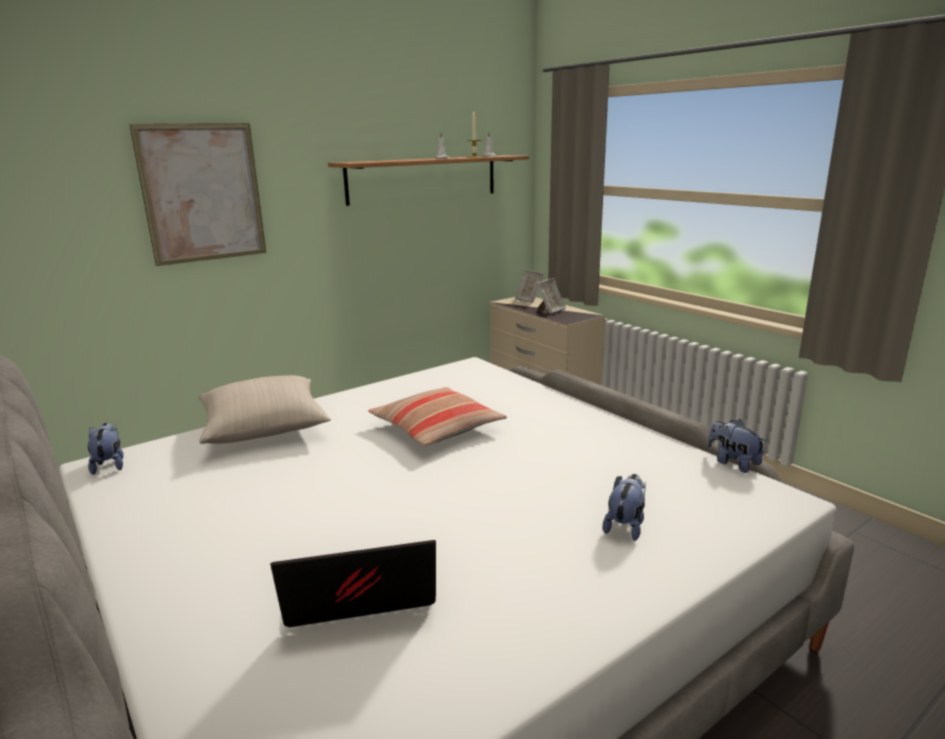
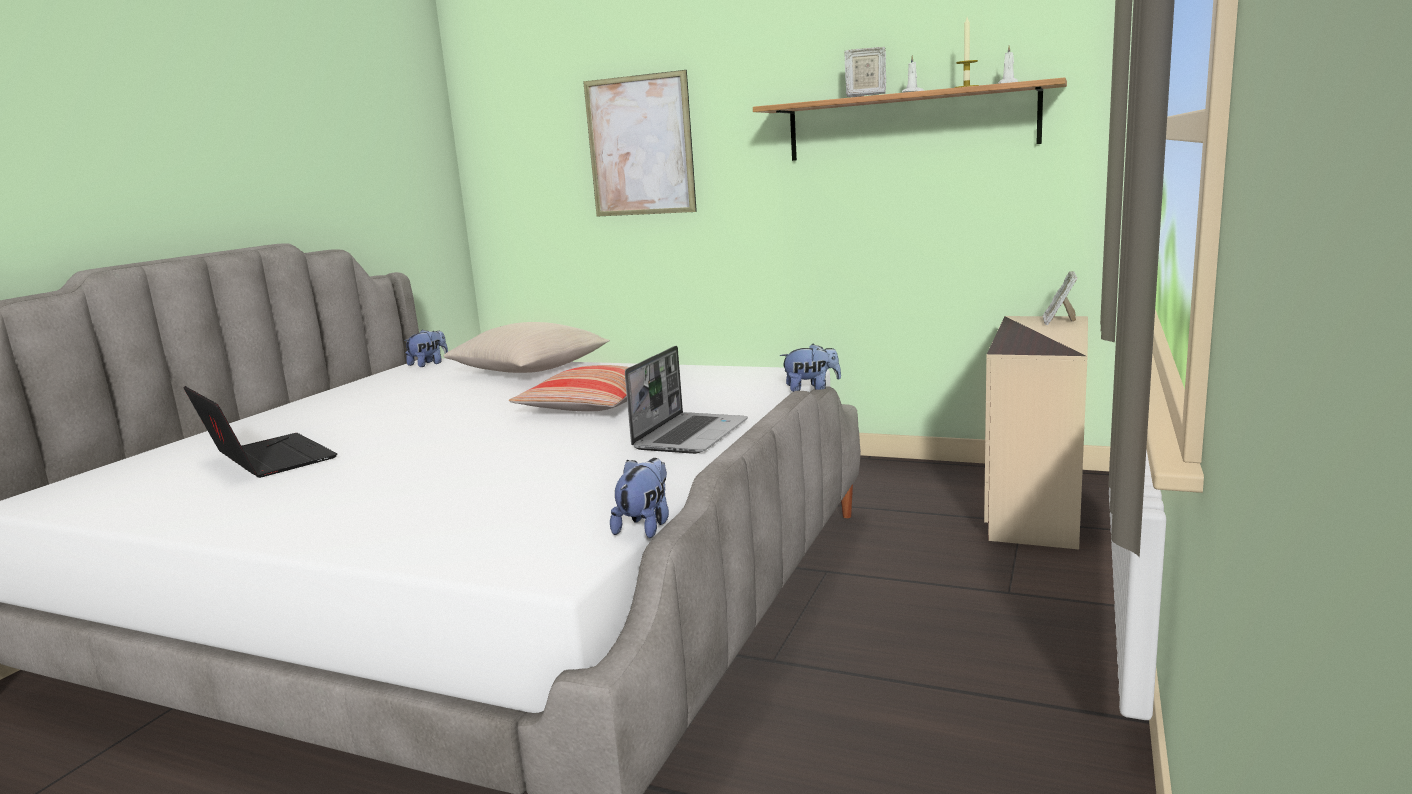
camera: 60 degrees right, 5 degrees down
(551, 311) = (1031, 338): picture frame -> picture frame (865, 96)
(567, 417) = (690, 435): none -> laptop
(625, 526) = (426, 507): plush toy -> plush toy (811, 389)

